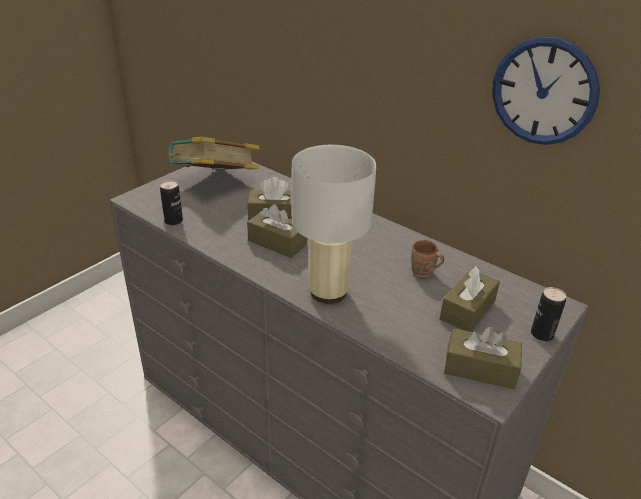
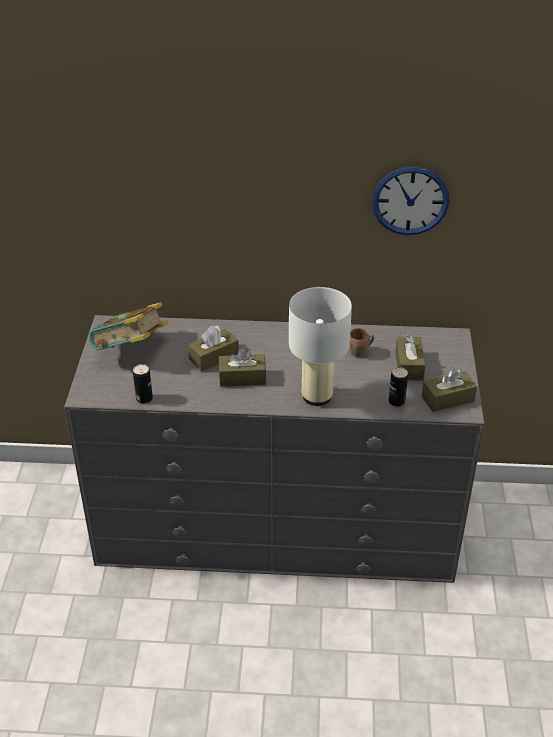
camera: 35 degrees left, 5 degrees up
(542, 334) = (461, 360): can -> can (396, 401)

